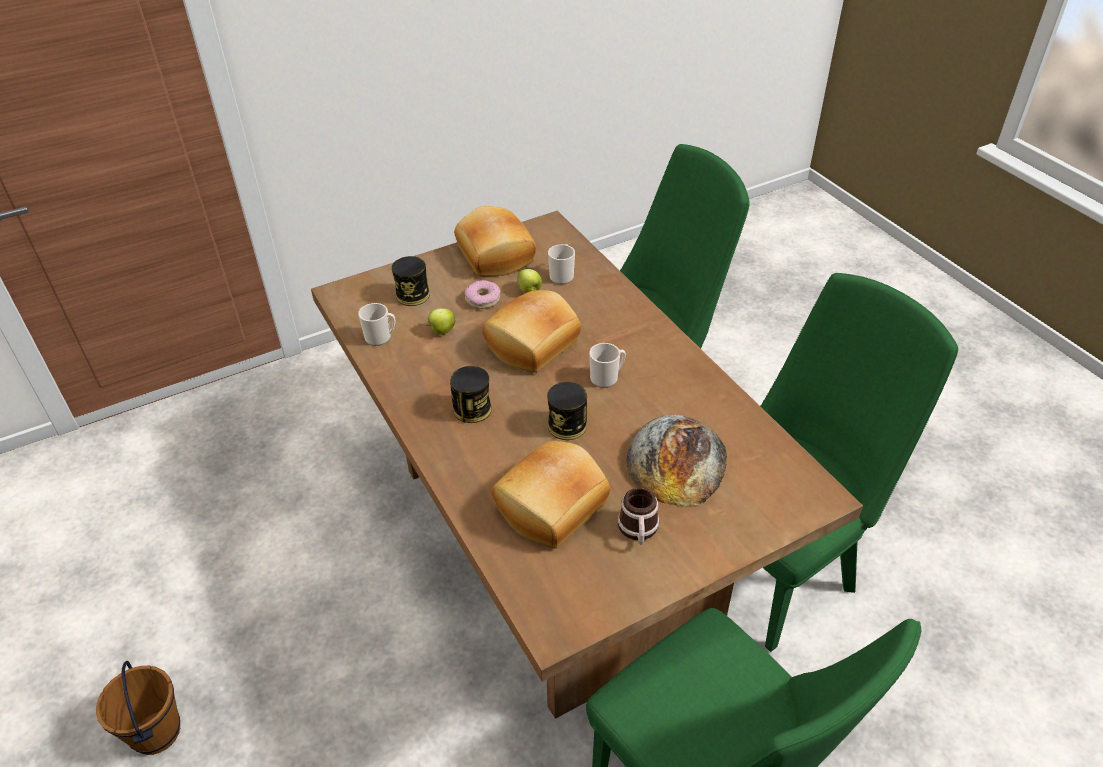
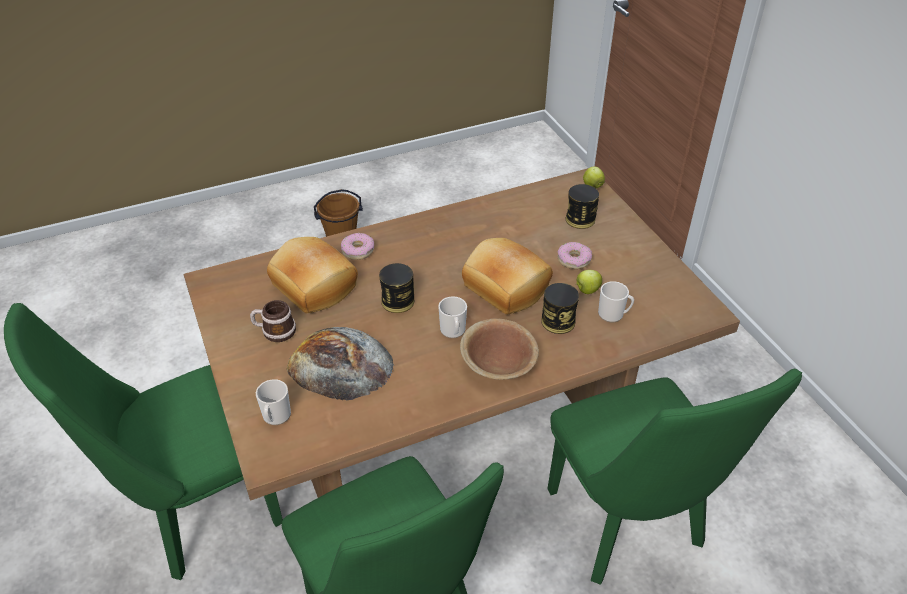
camera: 95 degrees right, 0 degrees up
(381, 337) = (523, 203): mug -> mug (276, 417)
(441, 331) = (529, 235): apple -> apple (592, 186)
(472, 409) = (428, 250): can -> can (558, 321)
(476, 474) = (357, 250): none -> donut
(494, 256) = (645, 269): bread -> none
(644, 344) = (498, 363): none -> brown bowl

